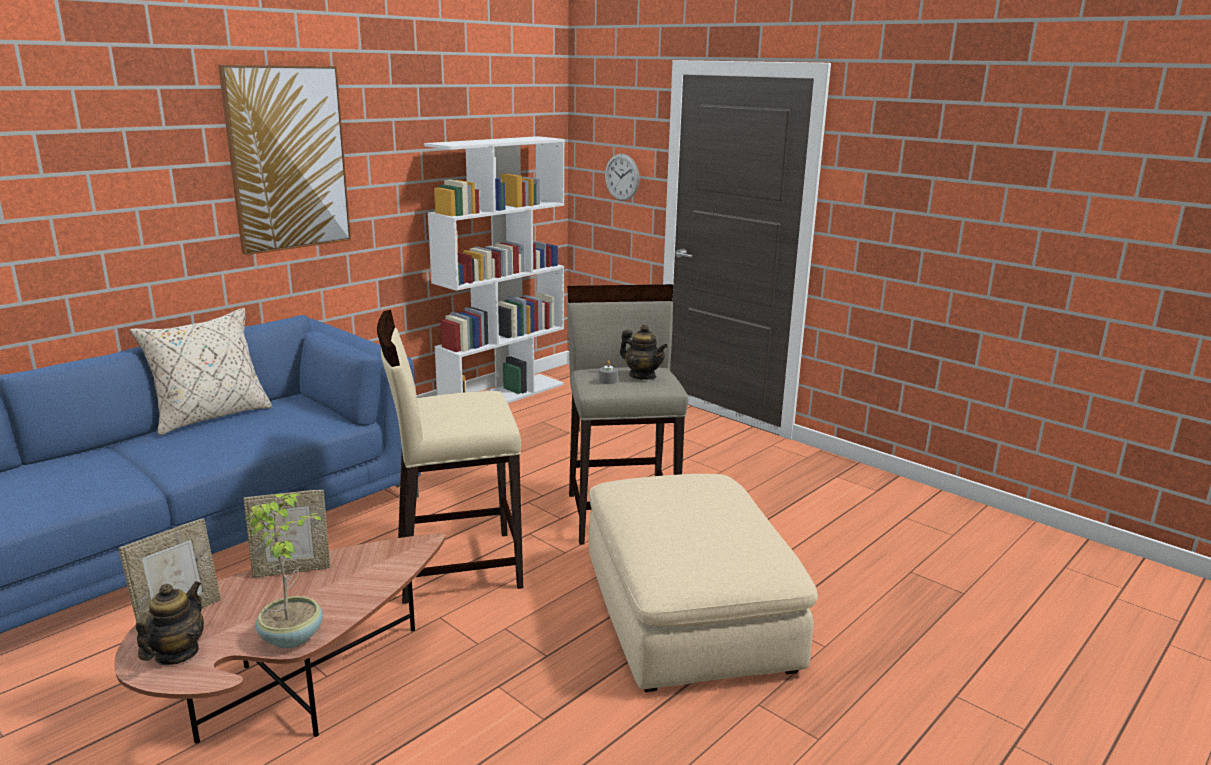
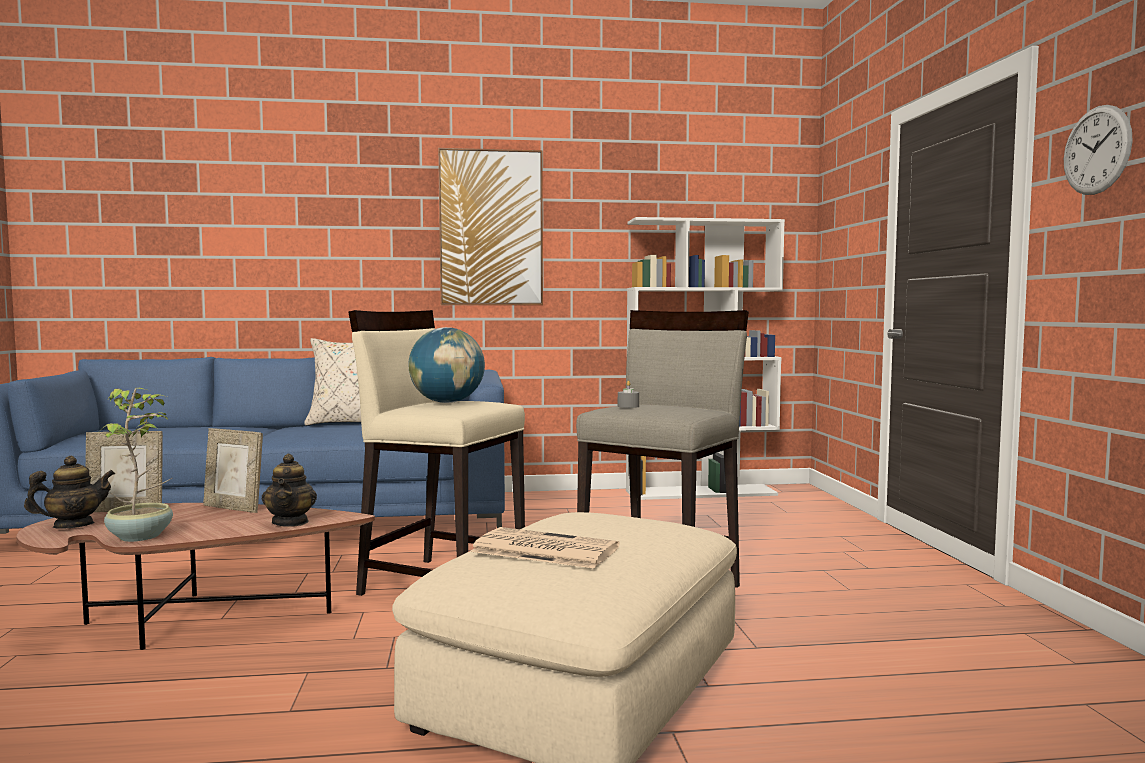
camera: 40 degrees right, 15 degrees down
(457, 407) = (447, 402): none -> globe
(622, 177) = (852, 258): wall clock -> wall clock (1096, 150)
(642, 376) = (674, 407): teapot -> teapot (291, 522)
(693, 535) = (542, 549): none -> newspaper

